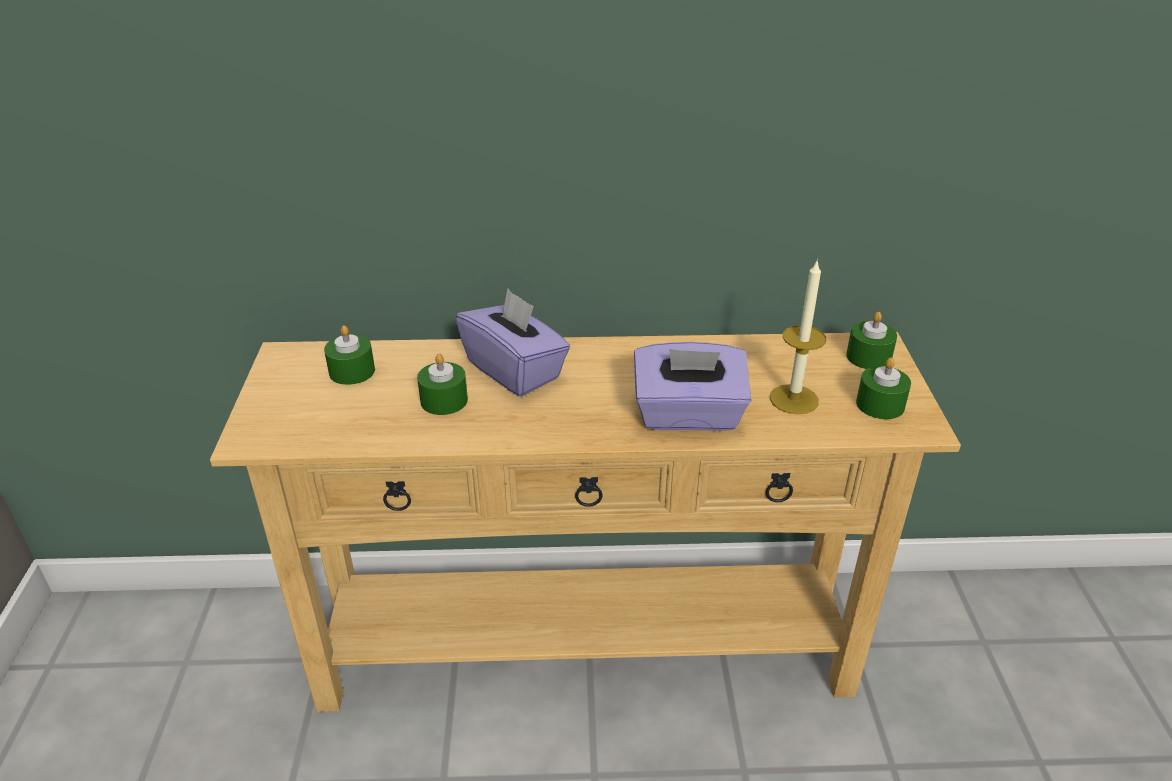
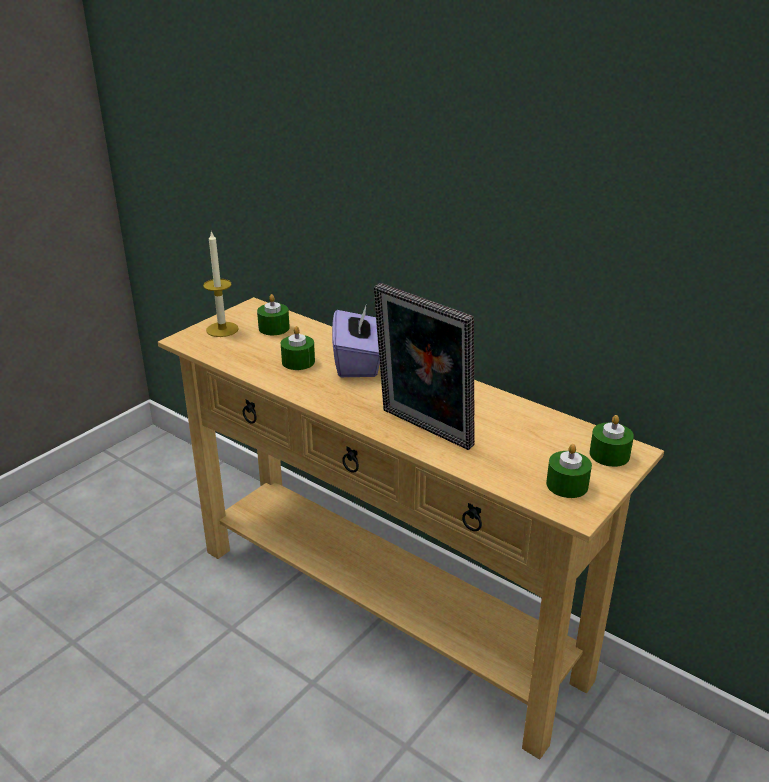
camera: 40 degrees right, 5 degrees down
(688, 416) = (422, 430): purple tissue box -> picture frame
(794, 399) = (508, 453): candle -> candle (222, 329)

